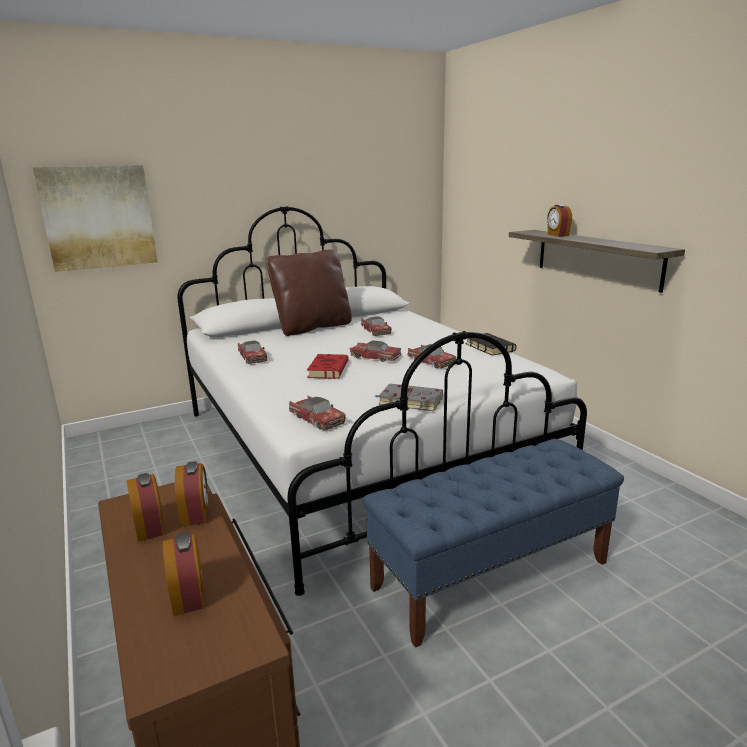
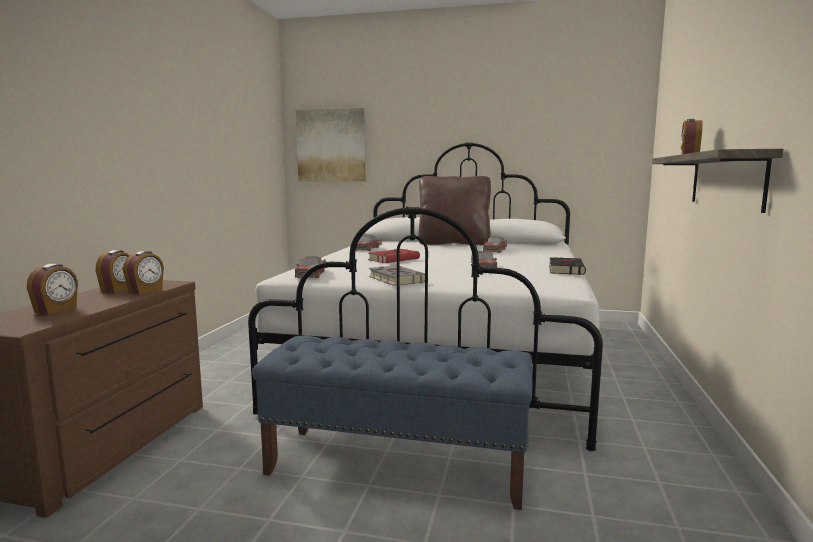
camera: 40 degrees right, 10 degrees down
(375, 357) = (447, 260): toy car -> none

